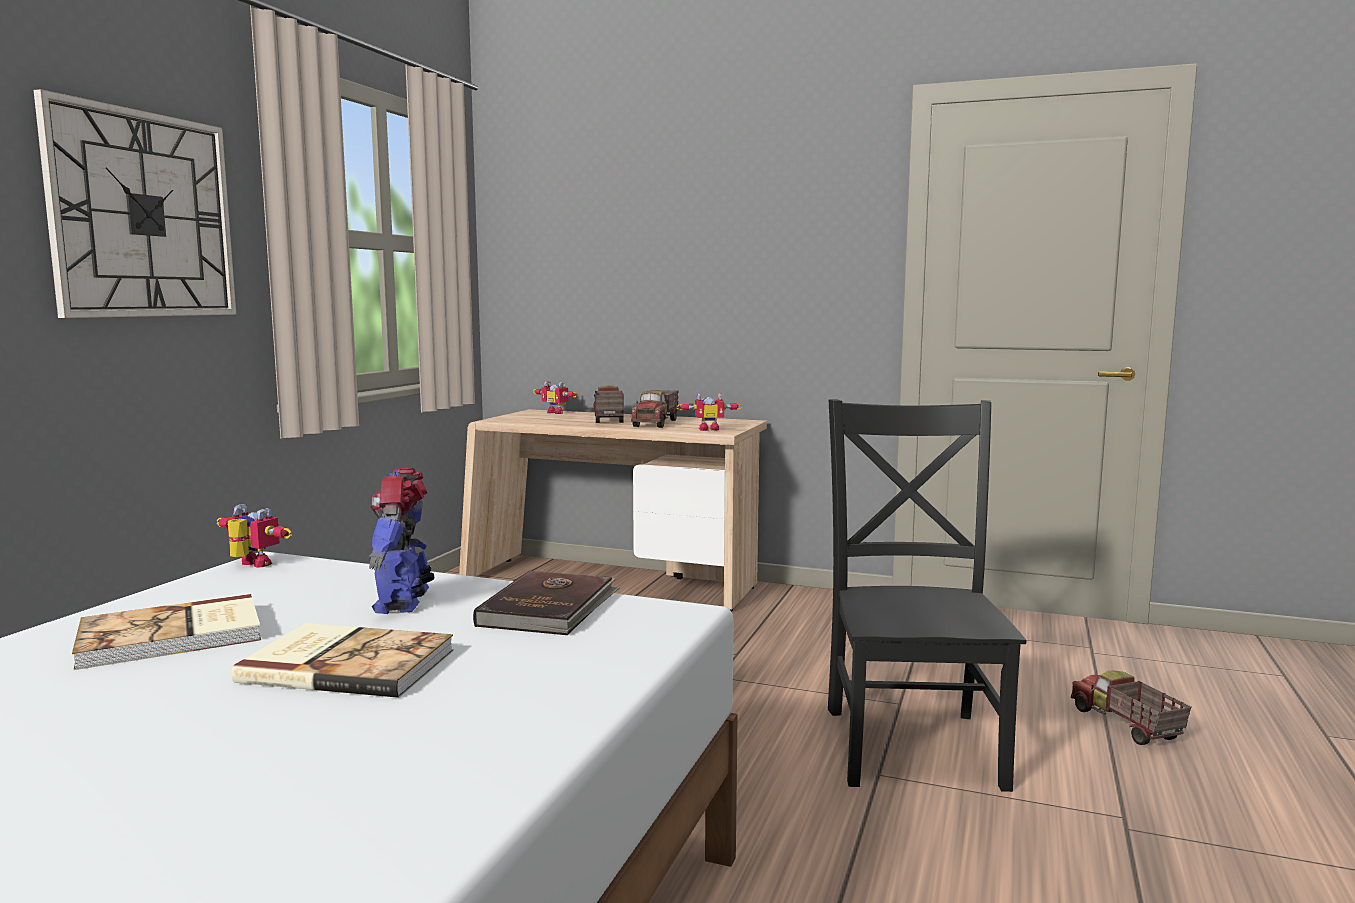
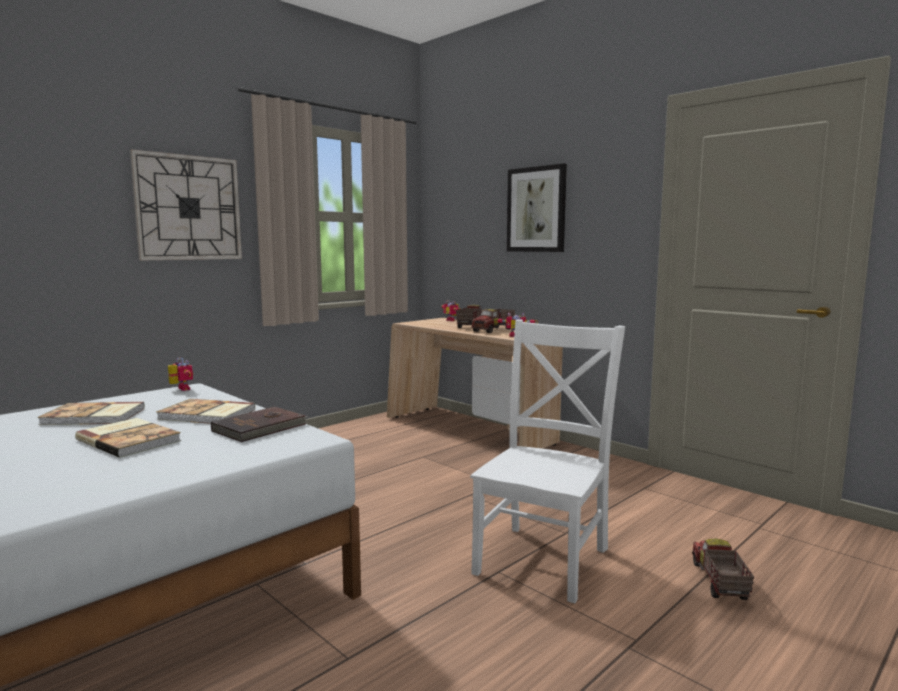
camera: 25 degrees right, 0 degrees up
(404, 601) = (207, 415): toy robot -> book
(703, 238) = (536, 209): none -> picture
(912, 742) = (544, 558): black chair -> white chair

